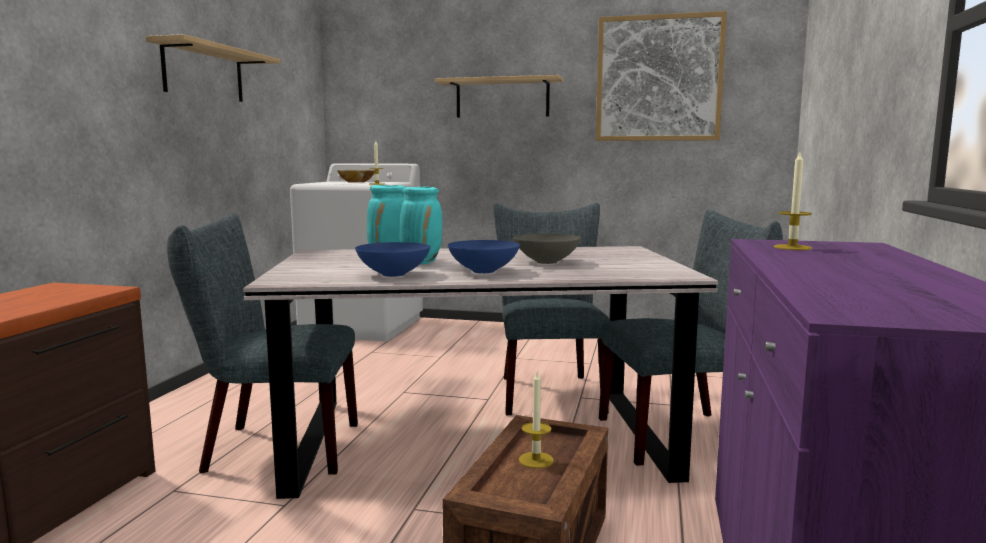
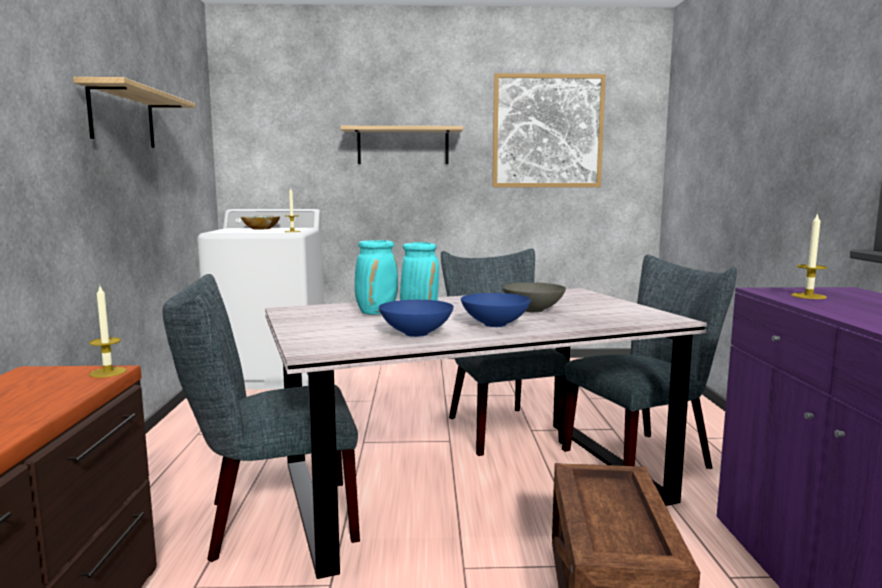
camera: 15 degrees left, 0 degrees up
(536, 460) = (613, 508): candle -> candle (108, 372)

